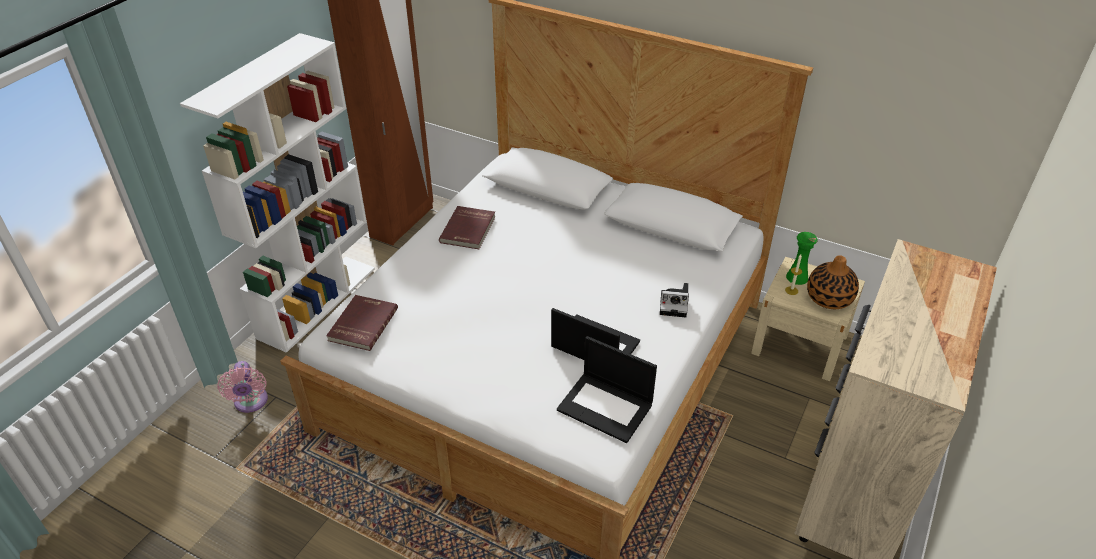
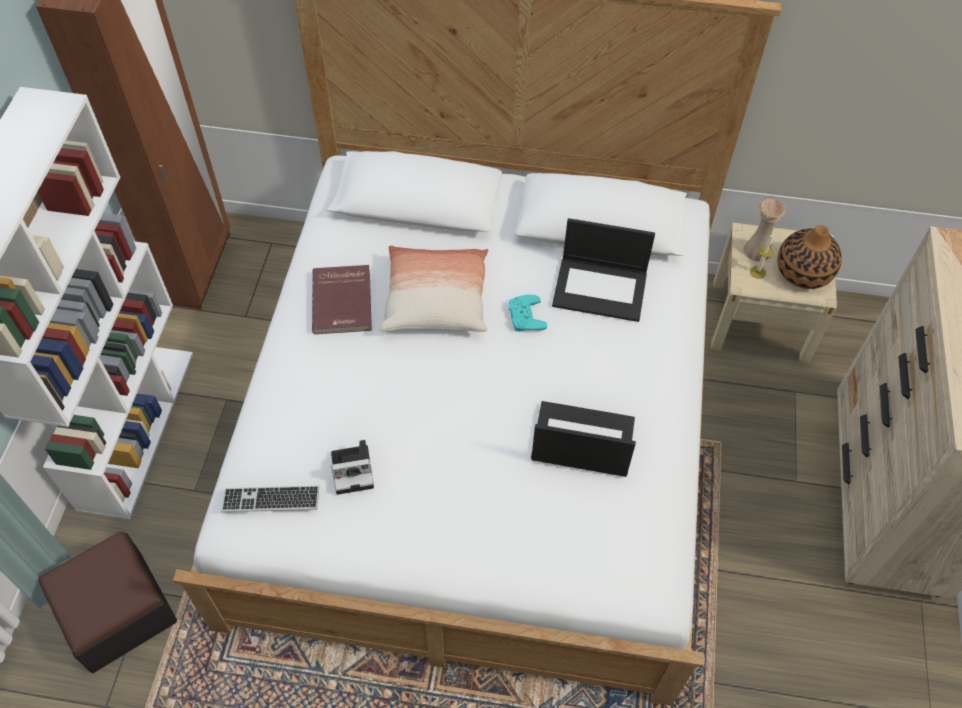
camera: 20 degrees left, 15 degrees up
(251, 403) = (117, 611): pink fan -> ottoman
(362, 324) = (271, 500): red book -> keyboard
(531, 242) = (435, 300): none -> pillow
(589, 265) = (523, 316): none -> turquoise game controller
(606, 407) = (633, 529): laptop -> laptop (601, 289)
(675, 304) = (652, 349): camera -> camera (354, 469)
(797, 277) = (757, 250): green vase -> beige vase

